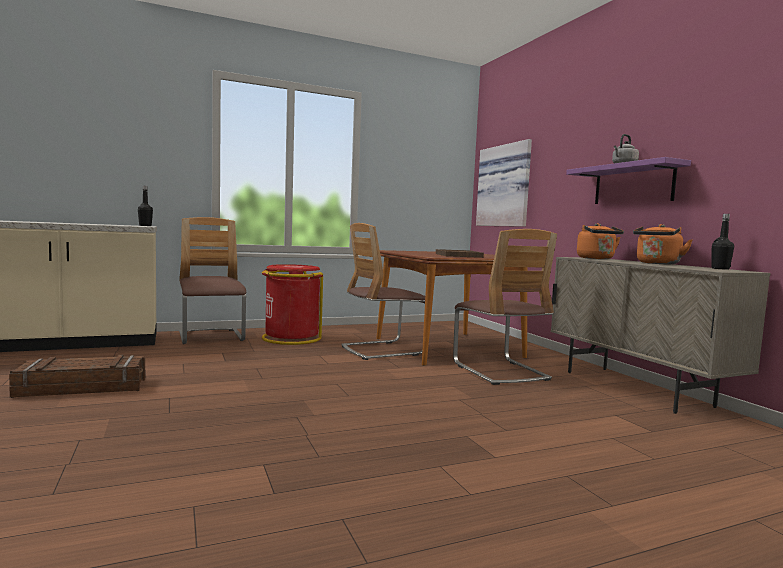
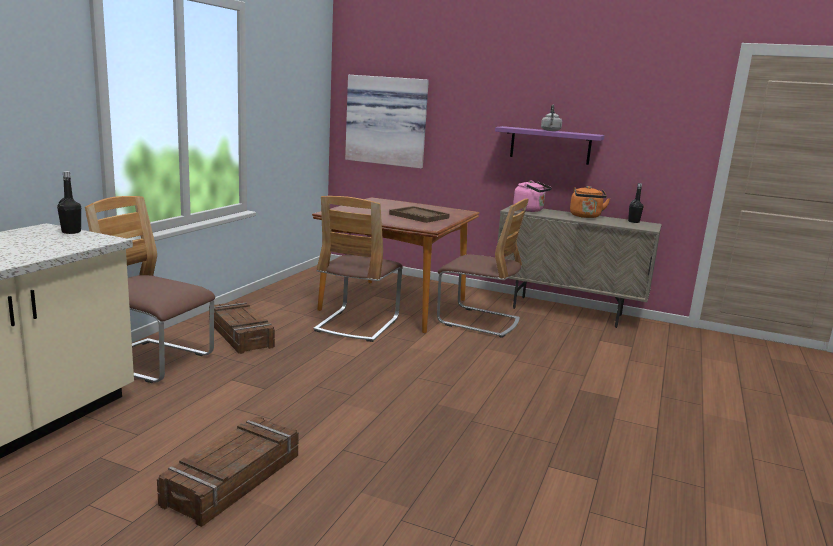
camera: 45 degrees left, 10 degrees up
(291, 338) = (241, 335): red trash can -> crate
(597, 258) = (530, 210): orange kettle -> pink kettle

